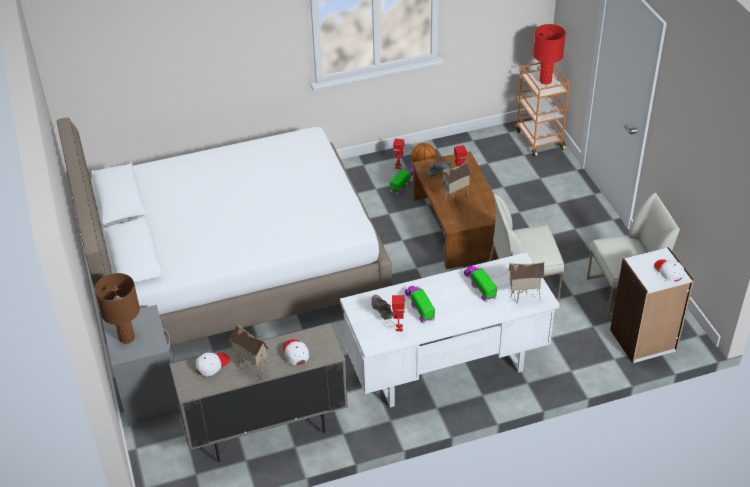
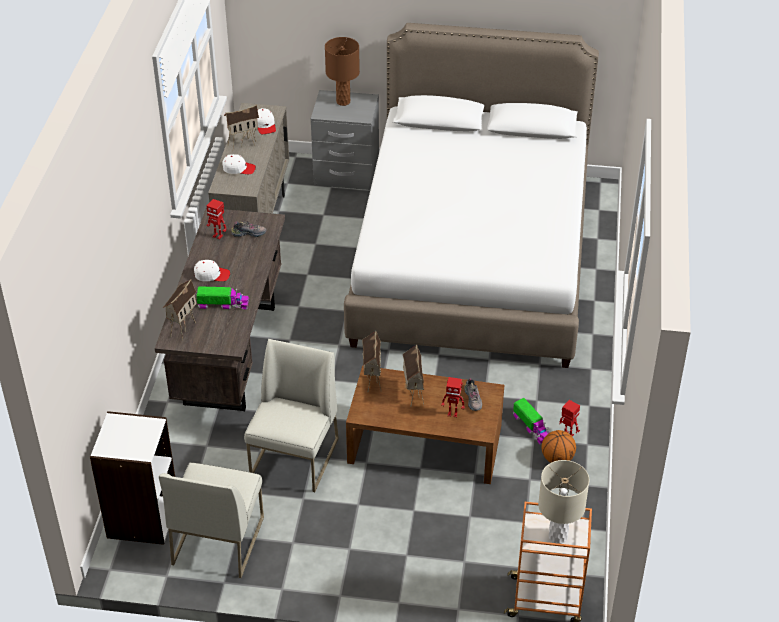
camera: 115 degrees right, 0 degrees up
(419, 307) = (231, 257): toy truck -> none
(446, 369) = (230, 353): white desk -> brown desk
(458, 223) = (371, 380): none -> toy house
(545, 81) = (557, 536): red table lamp -> beige table lamp
(668, 271) = (117, 443): white cap -> white cap (212, 274)

